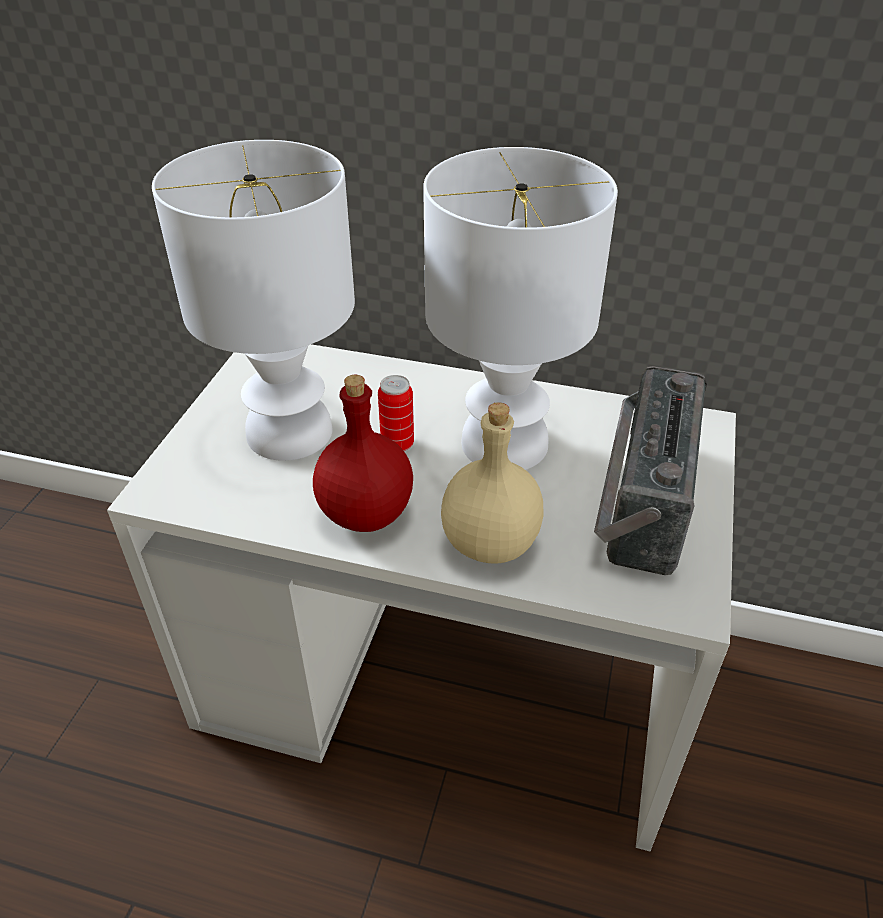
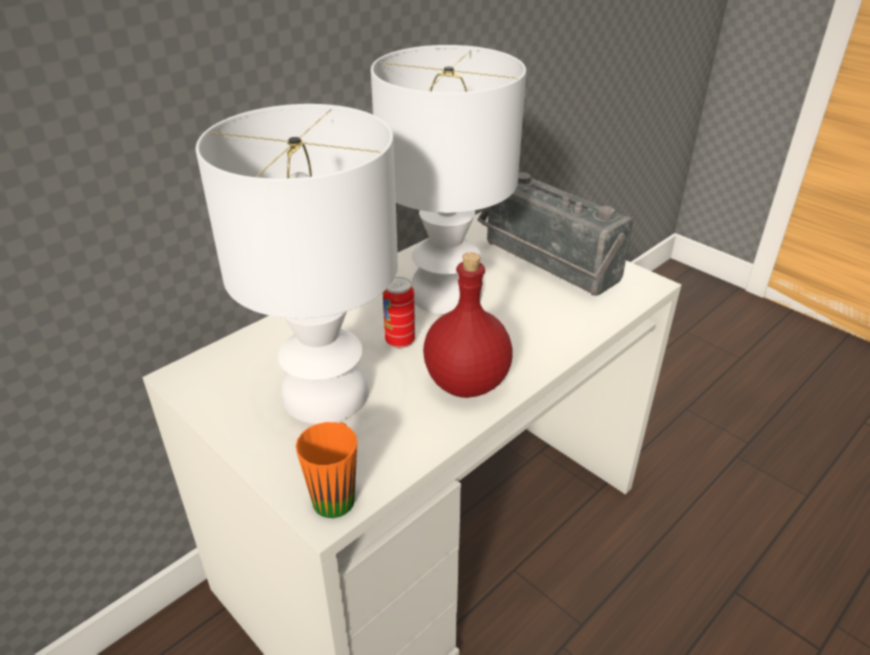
camera: 60 degrees left, 5 degrees down
(174, 491) = (337, 492): none -> orange mug
(491, 544) = (544, 336): beige bottle -> none

